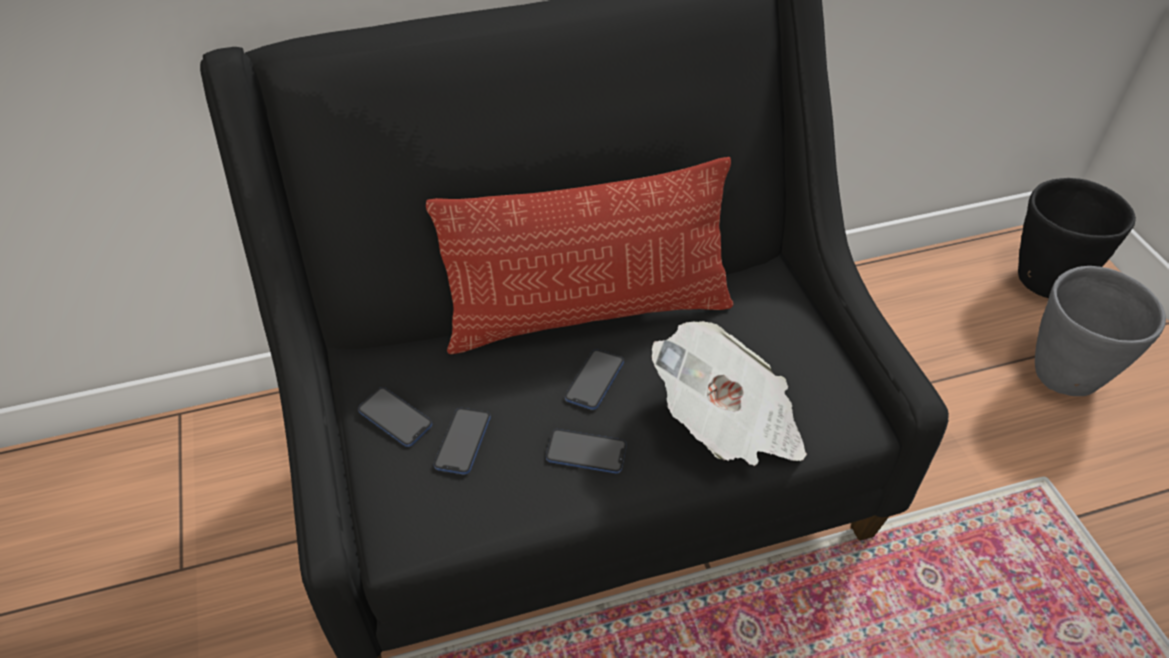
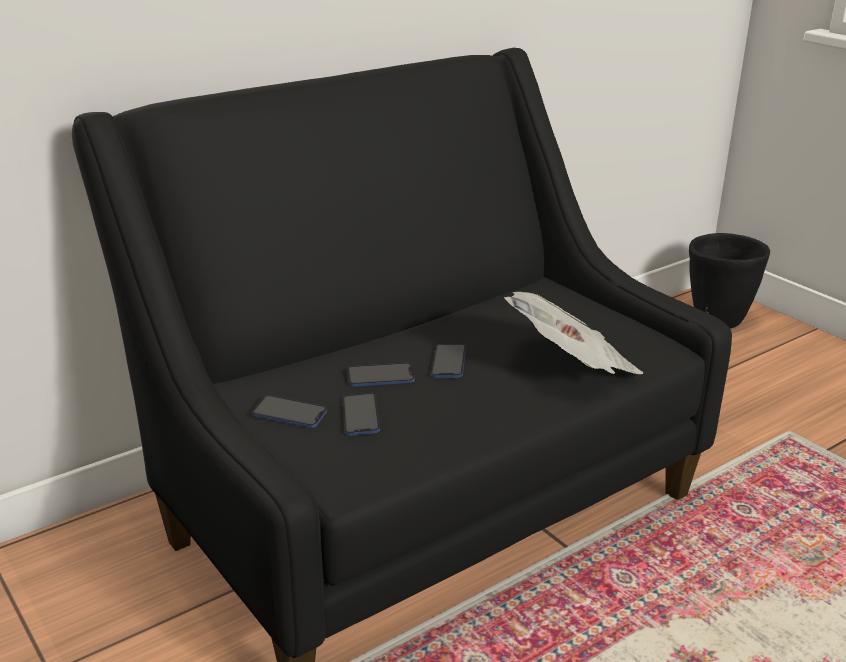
camera: 20 degrees left, 20 degrees down
(586, 452) = (470, 402): phone -> phone (380, 376)
(588, 314) = (416, 328): pillow -> none
(1066, 376) = (766, 371): grey planter -> none

